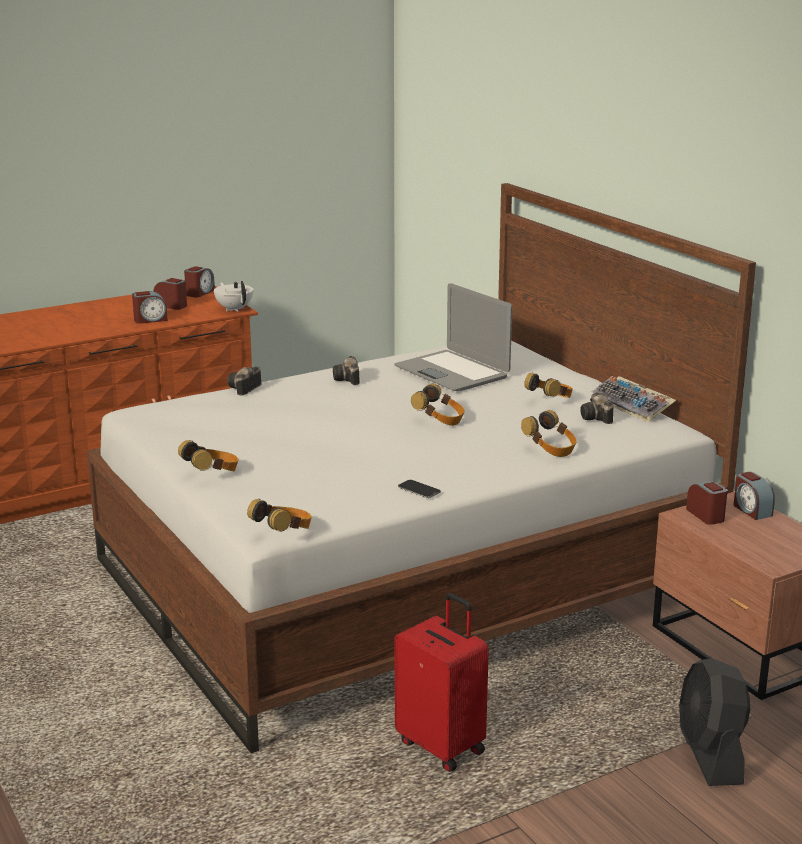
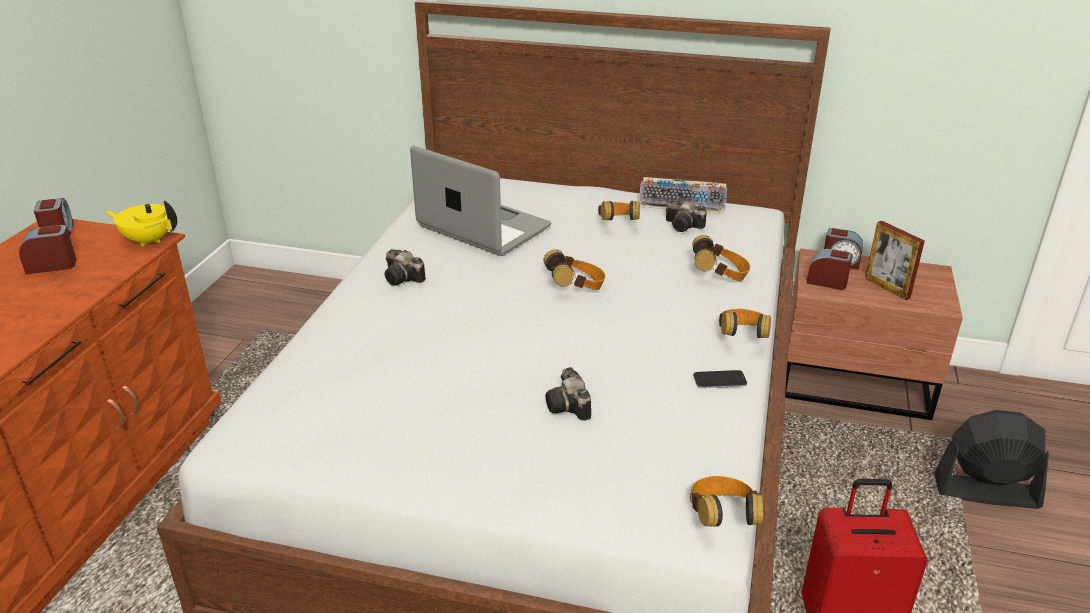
camera: 45 degrees left, 10 degrees up
(150, 320) = (59, 297): alarm clock -> none
(212, 473) = (498, 482): headphones -> headphones (742, 338)
(234, 309) = (148, 240): white teapot -> yellow teapot
(243, 389) = (314, 342): camera -> camera (570, 407)
(452, 372) = (483, 228): laptop -> laptop turned 150 degrees counterclockwise
(710, 755) = (985, 491): black fan -> black fan turned 150 degrees clockwise
(751, 538) = (887, 288): none -> picture frame

